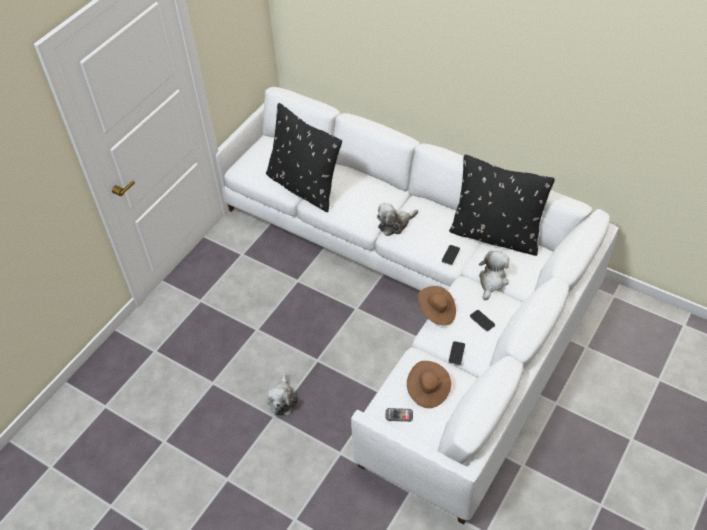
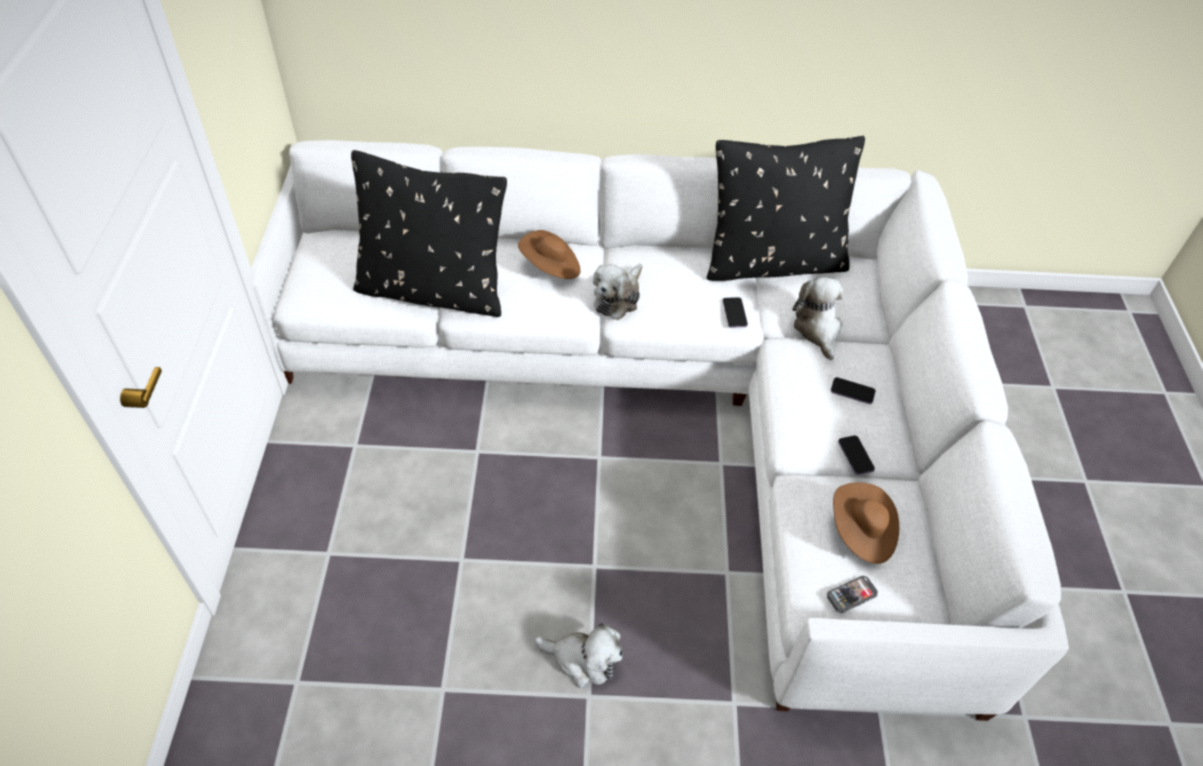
camera: 35 degrees left, 0 degrees up
(282, 400) = (583, 660): plush toy -> plush toy turned 45 degrees counterclockwise
(437, 312) = (780, 405): brown hat -> brown hat (551, 268)

